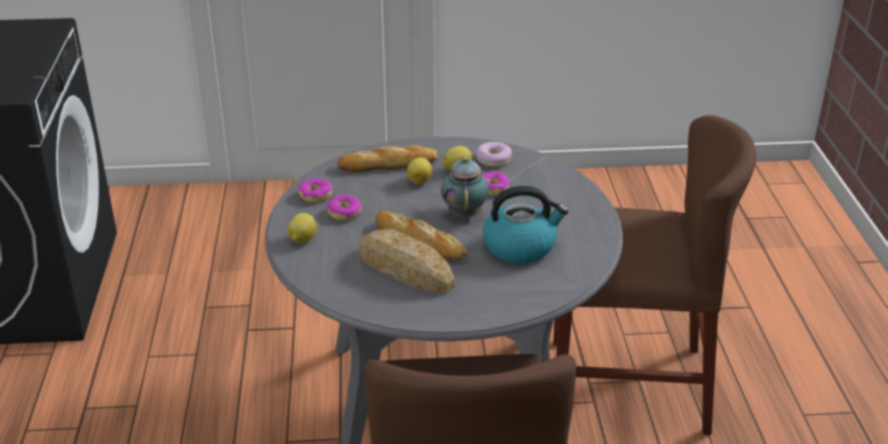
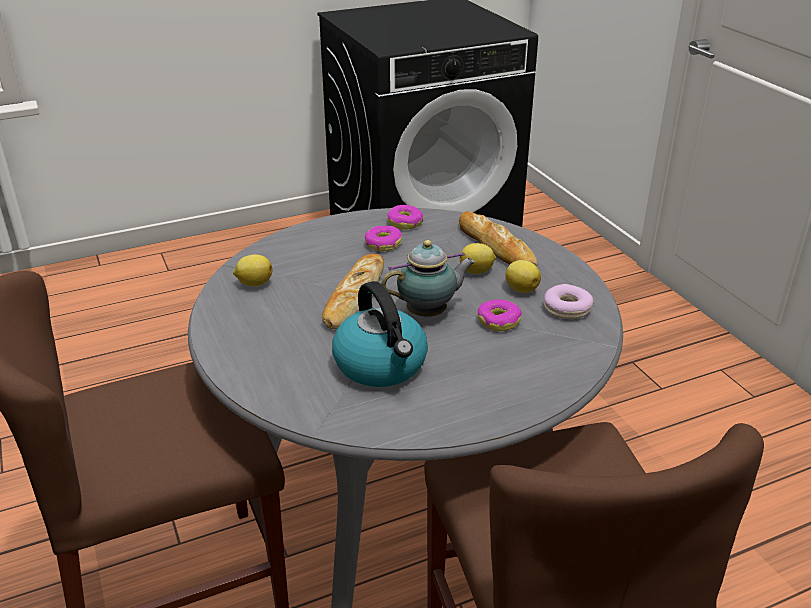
camera: 70 degrees right, 0 degrees up
(302, 240) = (322, 234): lemon -> lemon (254, 283)
(405, 269) = (297, 298): bread -> none

